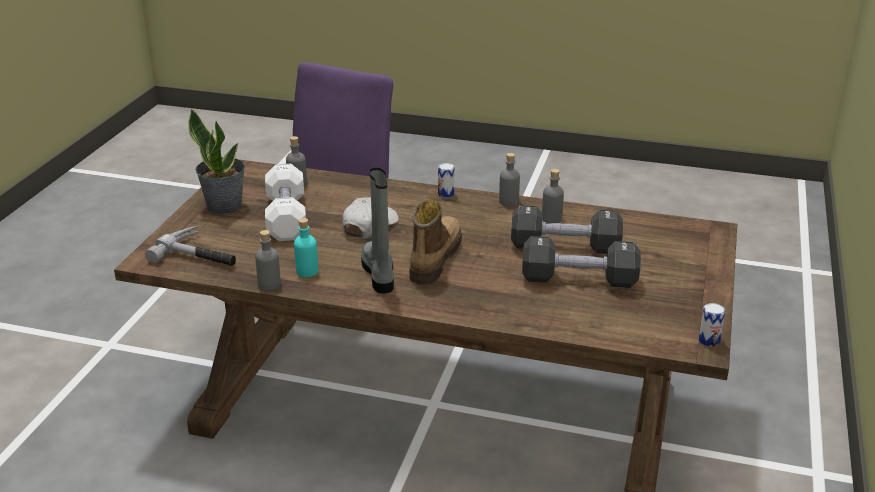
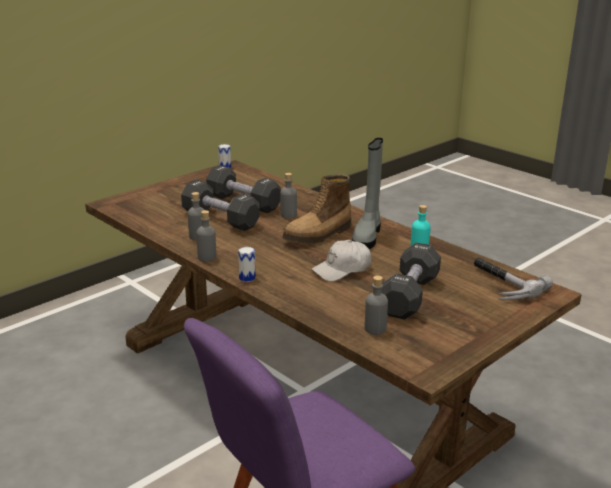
camera: 150 degrees left, 5 degrees down
(224, 206) = (464, 325): potted plant -> none
(269, 284) = (452, 250): grey bottle -> grey bottle (288, 215)
(286, 218) = (409, 296): white dumbbell -> black dumbbell

